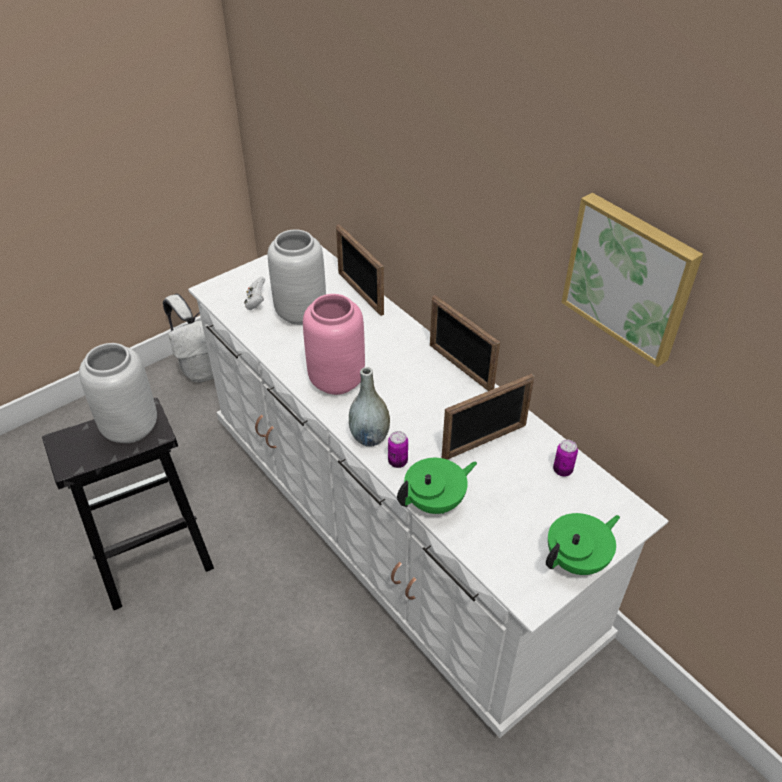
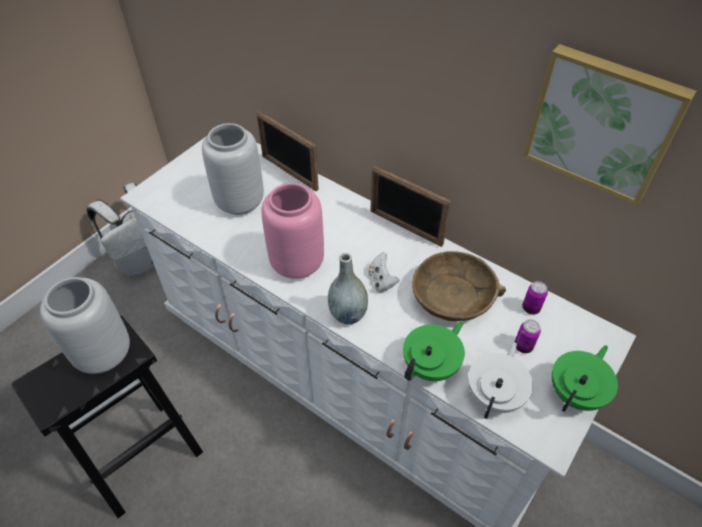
camera: 15 degrees left, 5 degrees up
(256, 302) = (193, 199): white game controller -> white game controller (381, 280)
(397, 462) = (382, 333): can -> can (523, 346)
(484, 441) = (453, 295): picture frame -> brown bowl
(490, 543) = (495, 395): none -> white teapot

